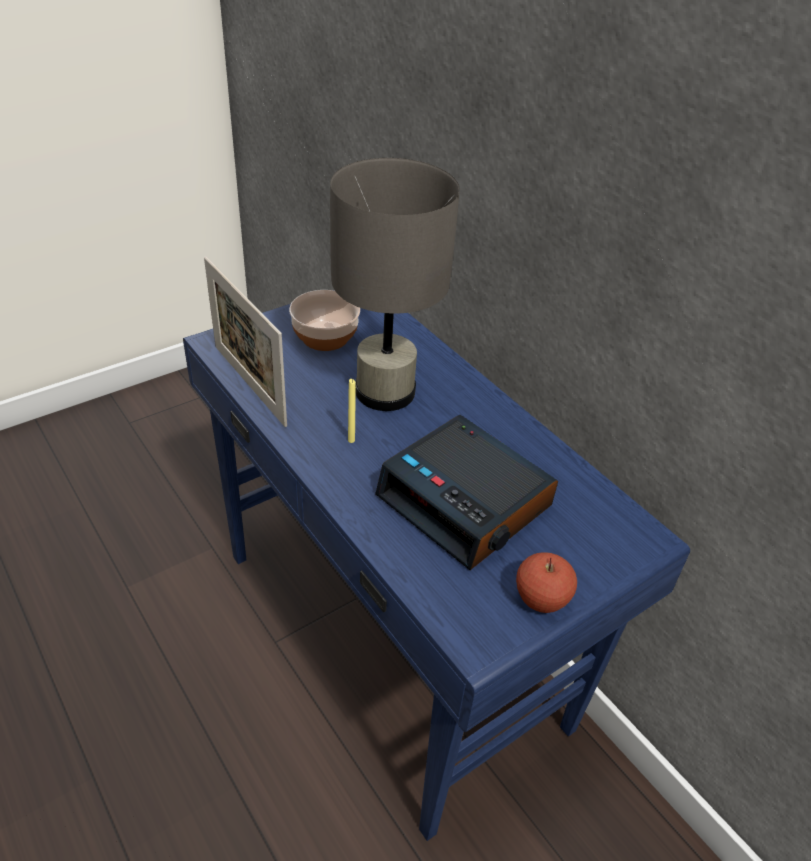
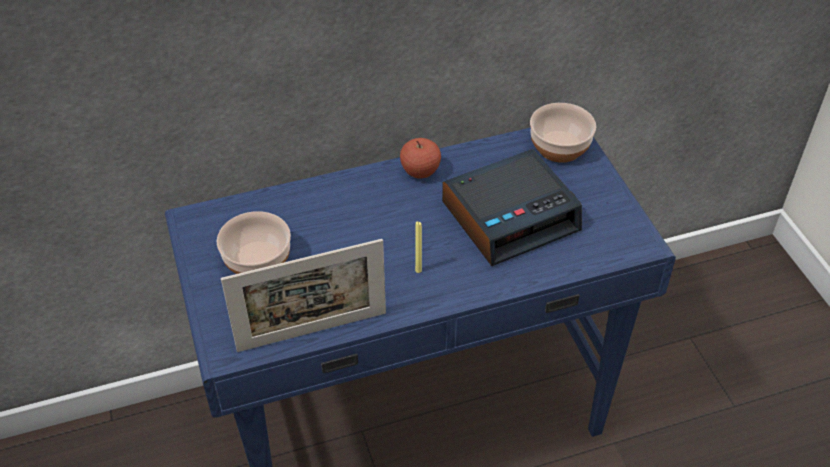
camera: 70 degrees left, 5 degrees up
(385, 393) = (361, 235): grey table lamp -> none
(541, 599) = (611, 202): apple -> apple (420, 172)
(613, 533) = (560, 148): none -> bowl

